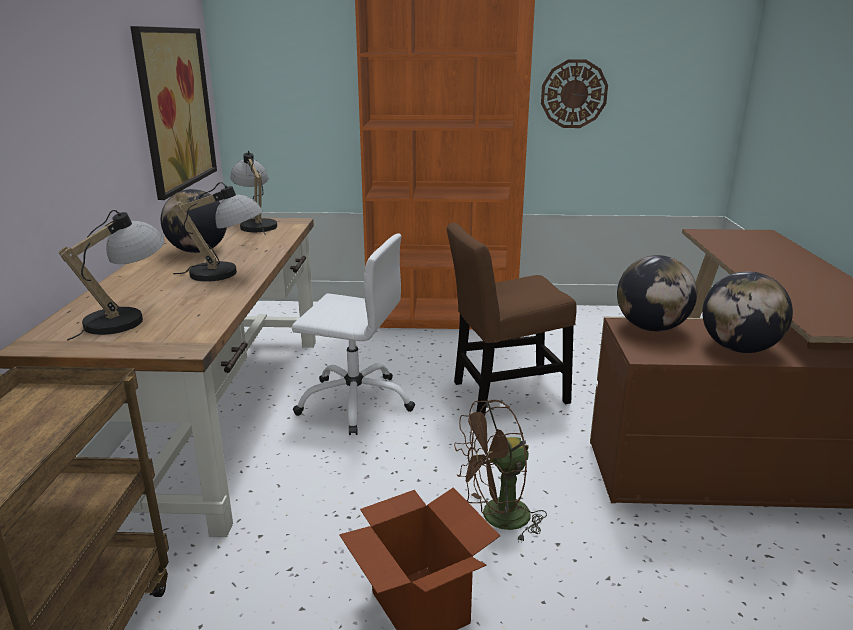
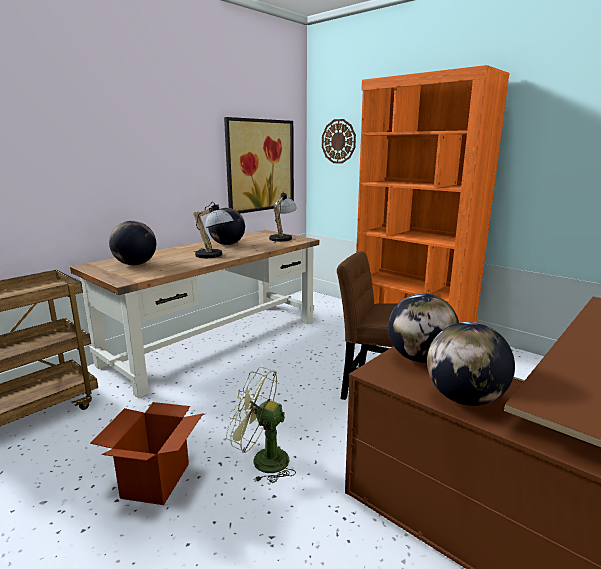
camera: 40 degrees right, 5 degrees down
(127, 318) = (135, 264): table lamp -> globe
(355, 402) = (285, 360): white office chair -> none
(497, 519) = (262, 460): brown fan -> green fan
(574, 94) = (546, 167): wall clock -> wall clock (338, 141)

